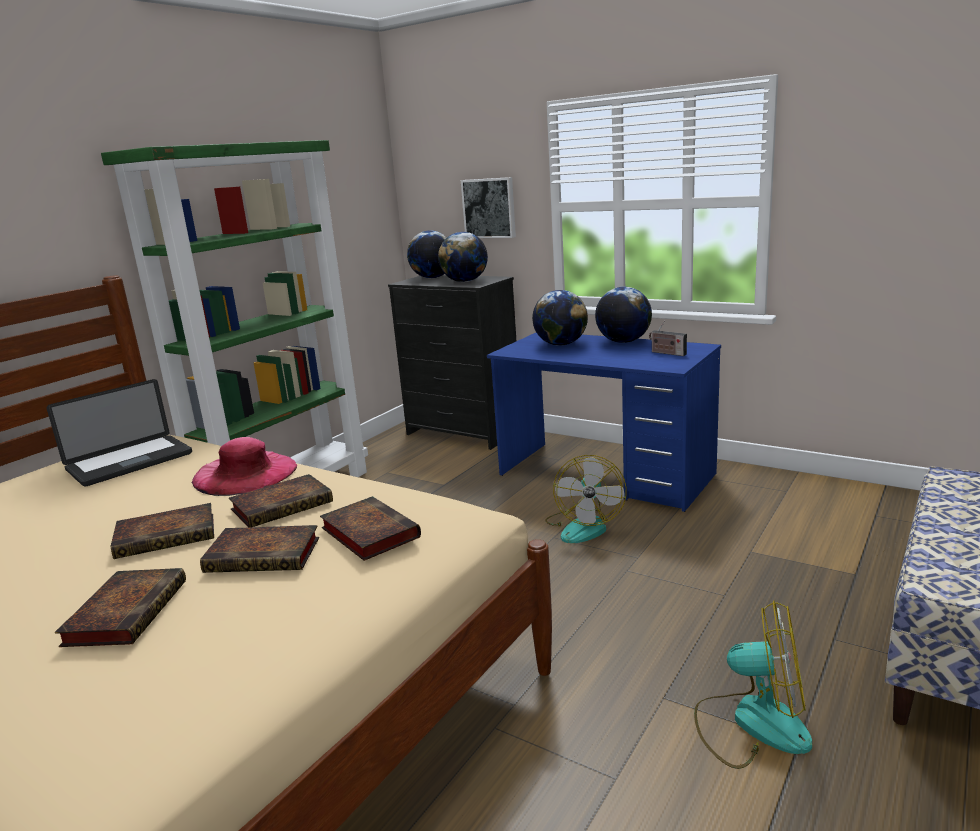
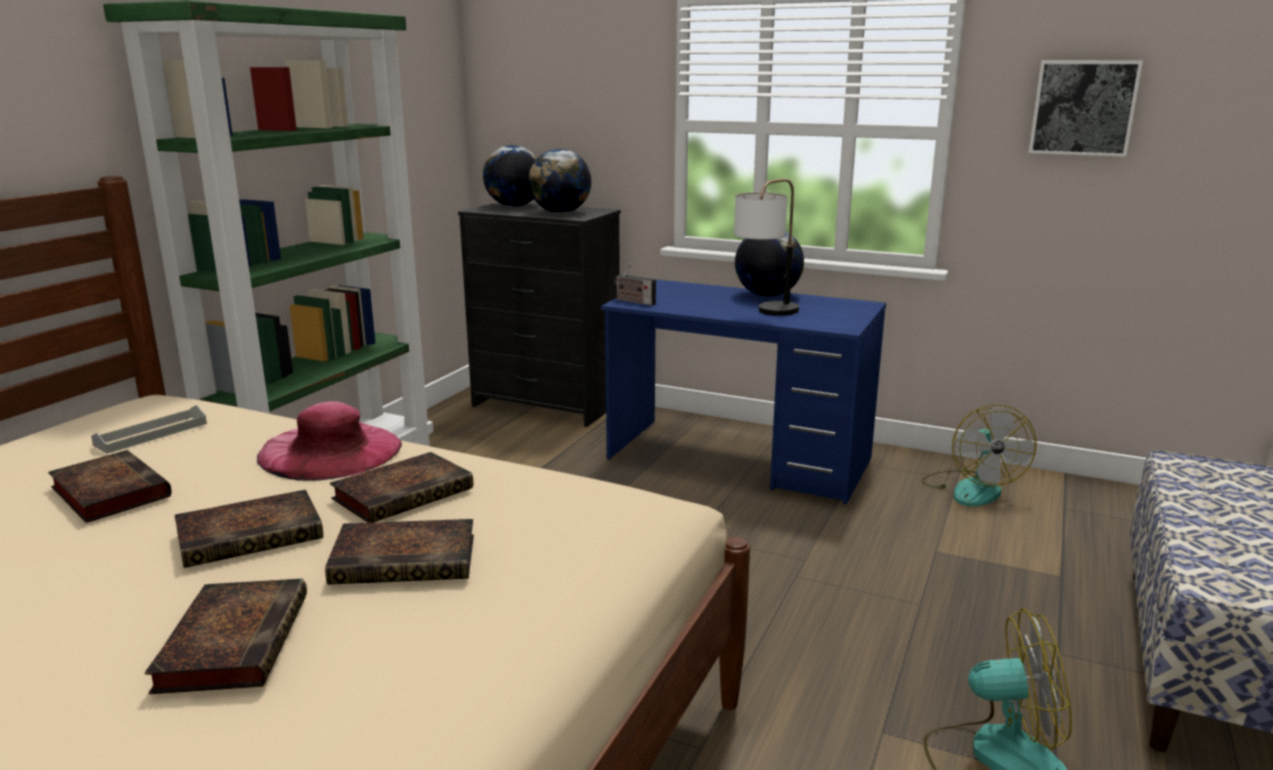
camera: 10 degrees left, 0 degrees up
(130, 462) = (151, 434): laptop -> grey tray
(368, 532) = (538, 529): book -> book (108, 492)
(489, 208) = (593, 121): picture -> picture (1083, 108)
(561, 344) = (690, 296): globe -> none
(584, 526) = (729, 522): fan -> fan (971, 488)
(614, 358) = (765, 314): none -> table lamp
(666, 353) = (826, 310): radio -> radio (633, 301)

